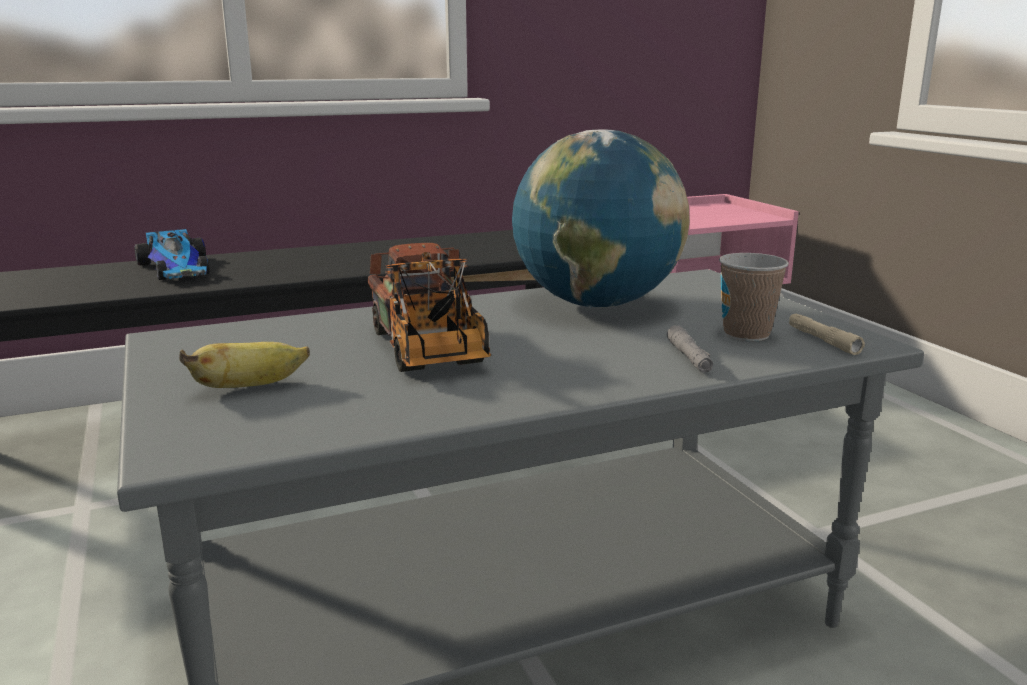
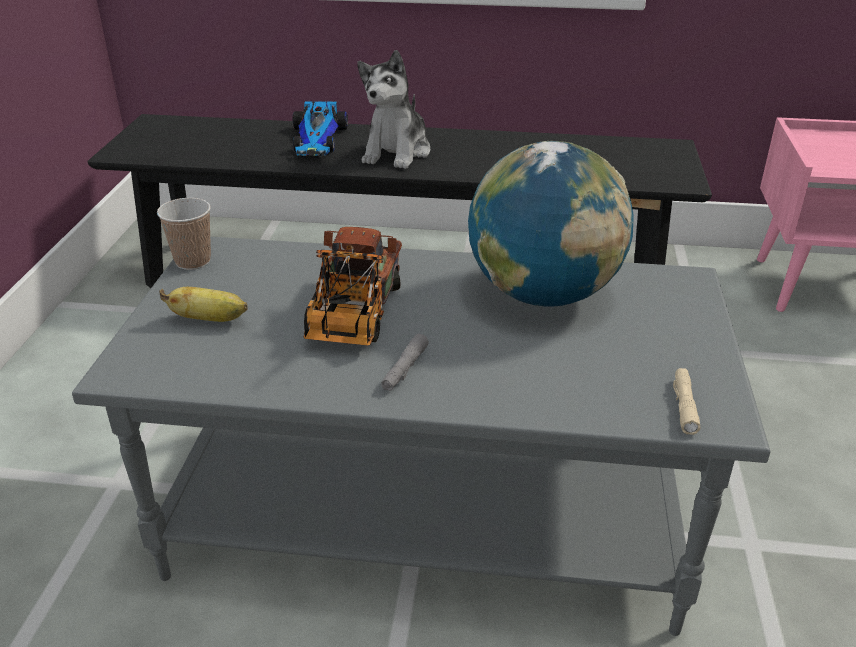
camera: 30 degrees right, 15 degrees up
(285, 265) = (397, 153): none -> plush toy
(689, 358) = (538, 389): grey flashlight -> grey flashlight (405, 369)
(746, 334) = (625, 375): cup -> cup (193, 261)

